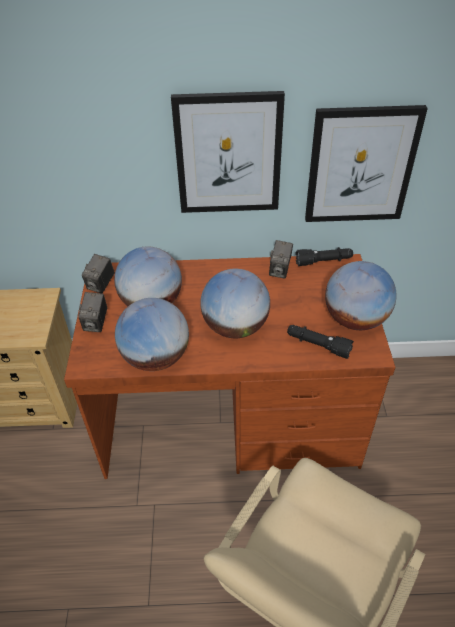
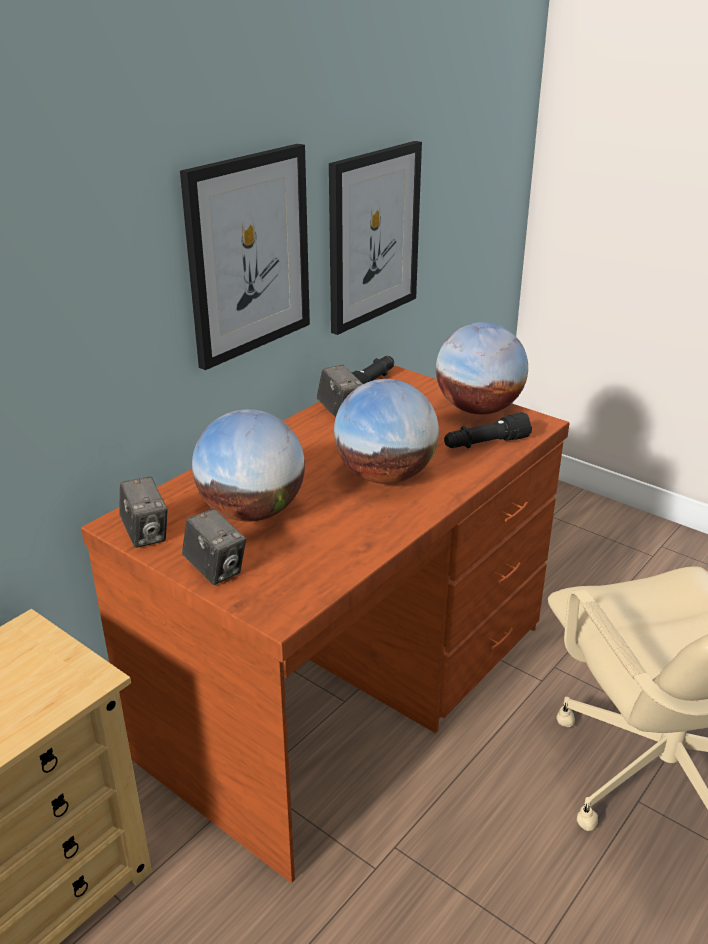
camera: 50 degrees left, 15 degrees down
(156, 357) = (353, 550): globe -> none

